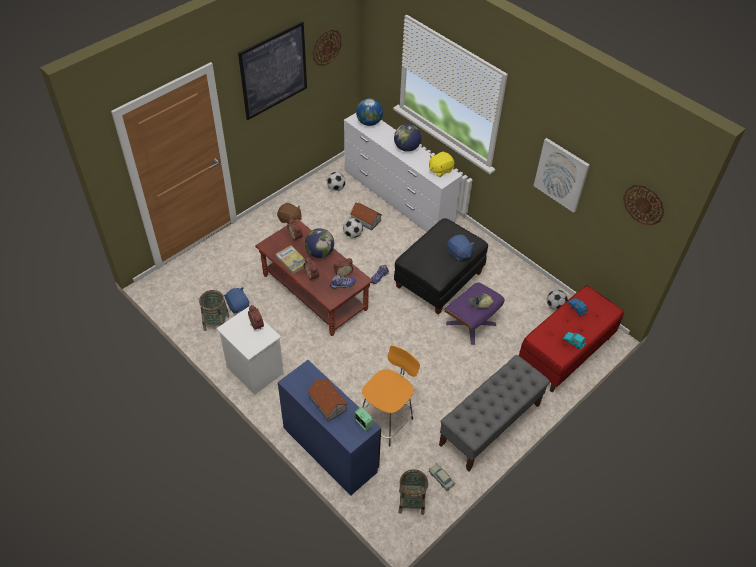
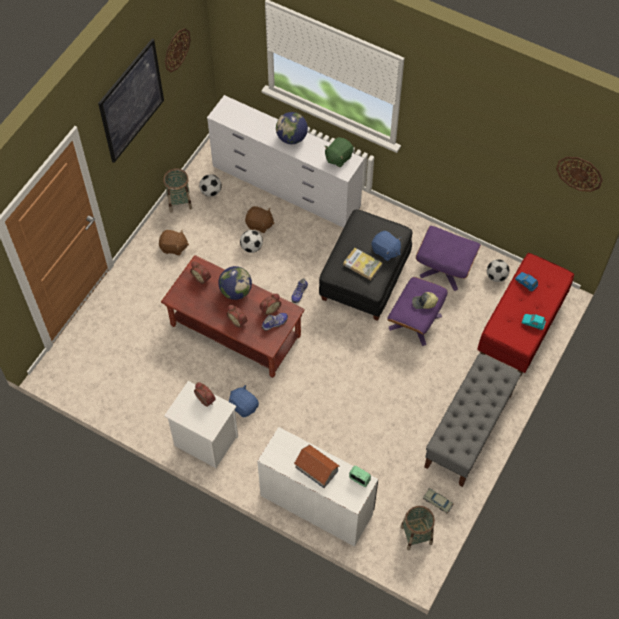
camera: 15 degrees left, 10 degrees up
(216, 323) = (142, 398): basket -> basket (179, 201)
(238, 305) = (157, 370): blue plush toy -> blue plush toy (244, 406)
(292, 260) = (209, 309): book -> book (362, 265)
(330, 448) = (317, 503): blue desk -> white desk
(365, 220) = (259, 224): toy house -> brown plush toy
(369, 122) = (237, 114): globe -> none
(387, 420) = (363, 456): orange stool -> none
(440, 170) = (338, 157): yellow plush toy -> green plush toy
(511, 289) = (445, 268): none -> purple ottoman
(561, 174) = (482, 149): picture -> none

